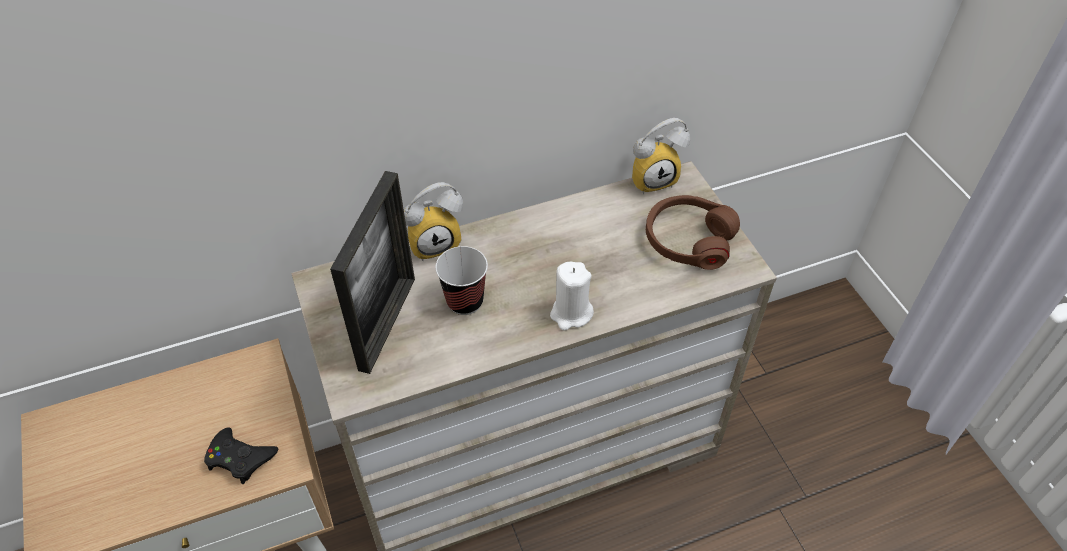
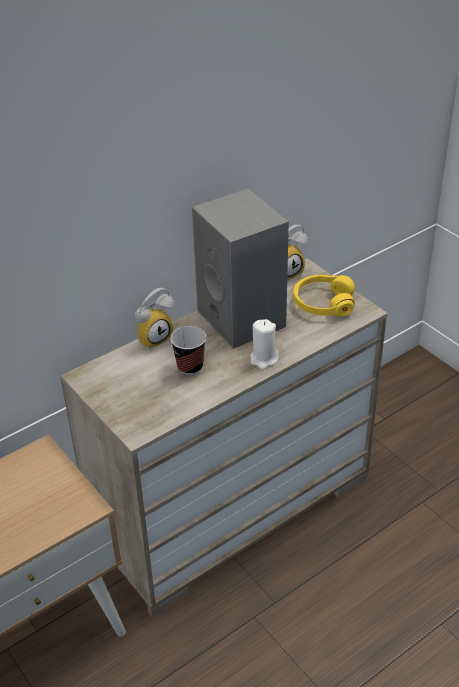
camera: 15 degrees left, 10 degrees down
(240, 458) = (55, 510): black game controller -> none
(387, 323) = (143, 390): picture frame -> none
(567, 241) = (243, 319): none -> grey speaker
(688, 240) = (323, 303): brown headphones -> yellow headphones

